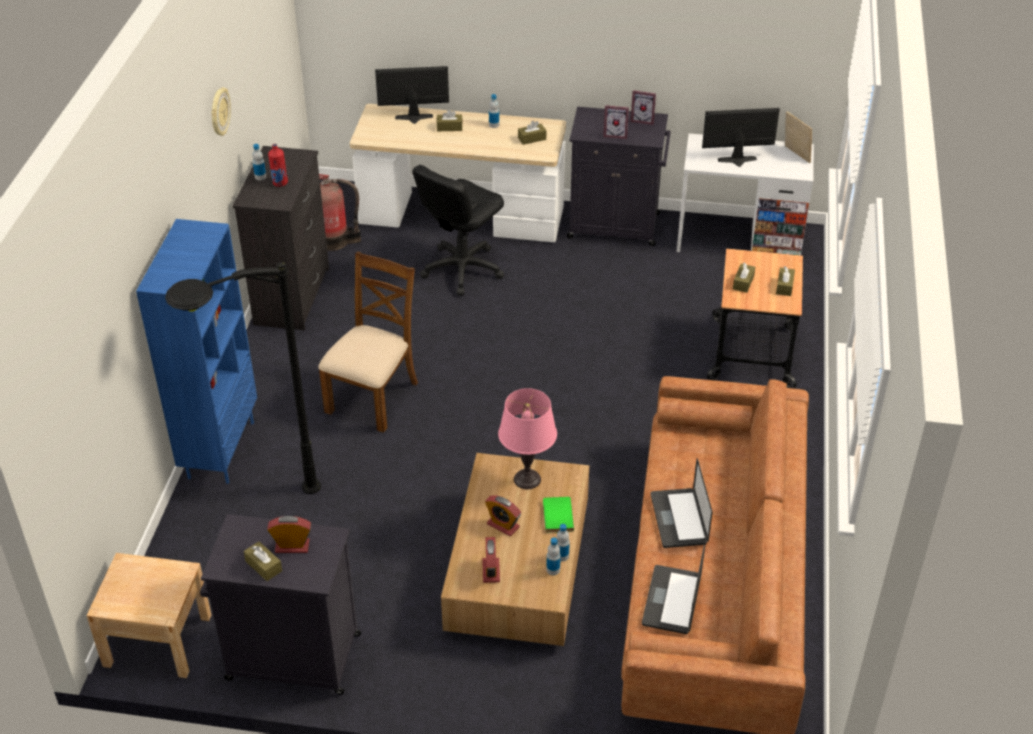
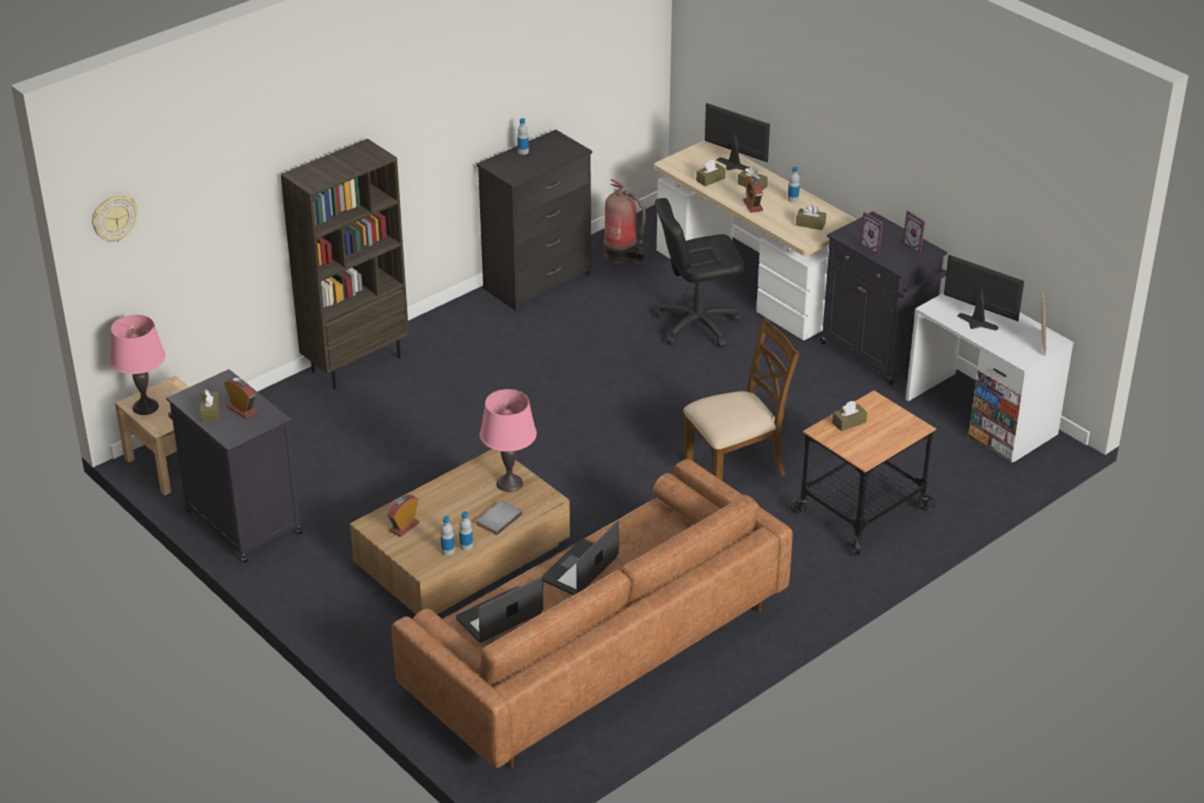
camera: 40 degrees right, 5 degrees down
(124, 601) = (145, 407): none -> pink table lamp
(219, 112) = (480, 73): wall clock -> wall clock (114, 218)
(220, 449) = (356, 363): blue bookcase -> brown bookcase
(256, 512) = (329, 418): black floor lamp -> none
(280, 183) = (531, 162): red bottle -> none
(373, 397) = (507, 384): brown chair -> brown chair (736, 467)
(503, 525) = (451, 503): alarm clock -> alarm clock (753, 205)
(556, 516) = (497, 519): green book -> grey book
(784, 286) = (882, 443): brown tissue box -> brown tissue box (710, 179)

